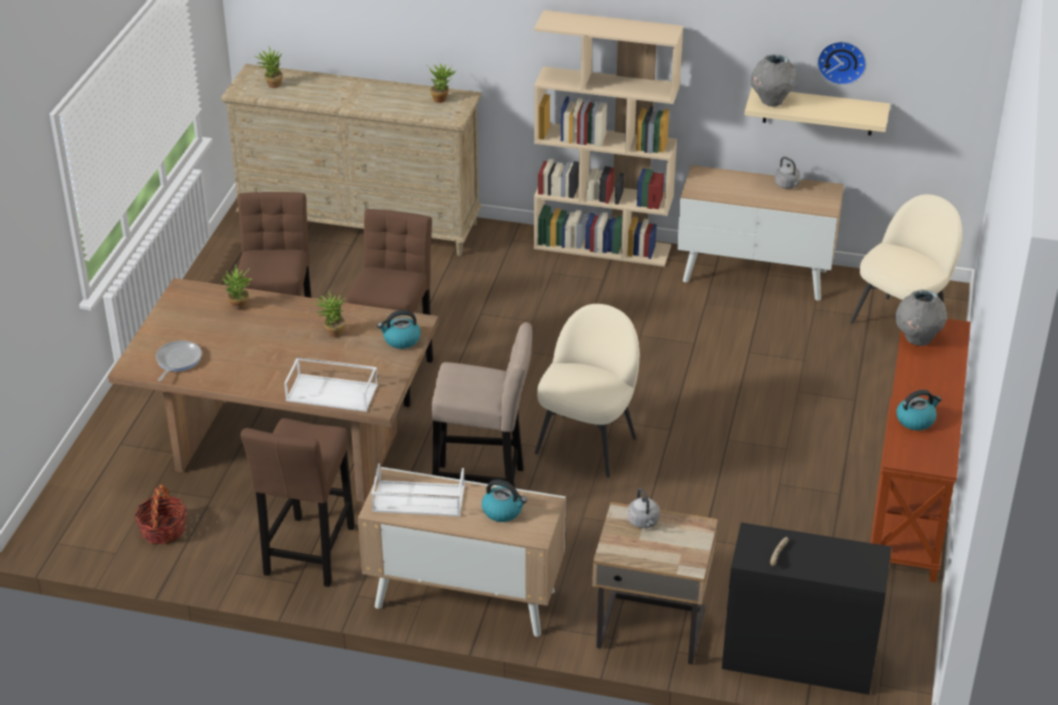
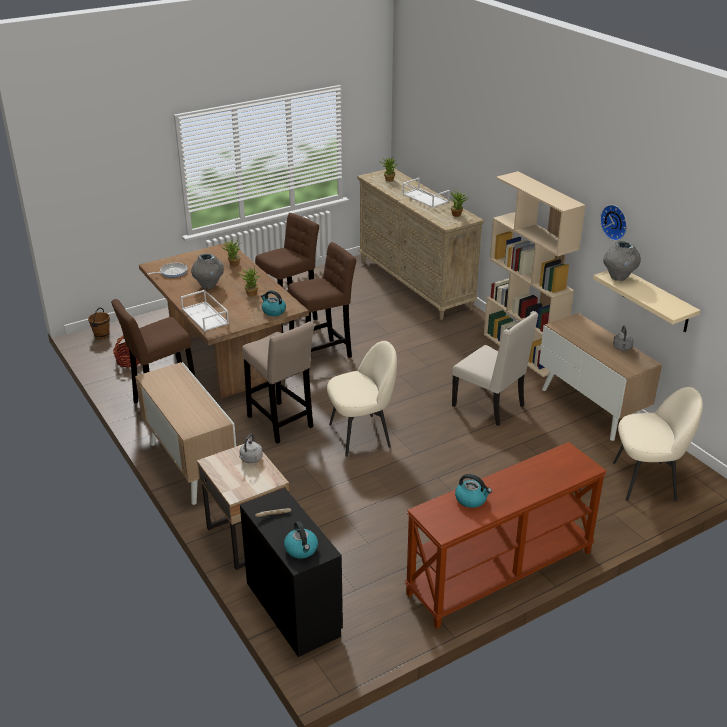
camera: 45 degrees right, 5 degrees down
(59, 521) = (102, 335): none -> brown bucket
(417, 499) = (170, 384): white tray -> white tray (424, 198)
(503, 511) = (195, 411): kettle -> kettle (301, 549)
(662, 331) = (490, 406): none -> beige chair
(842, 61) = (674, 264): wall clock -> wall clock (615, 222)
(917, 339) = (551, 459): grey vase -> grey vase (208, 286)

